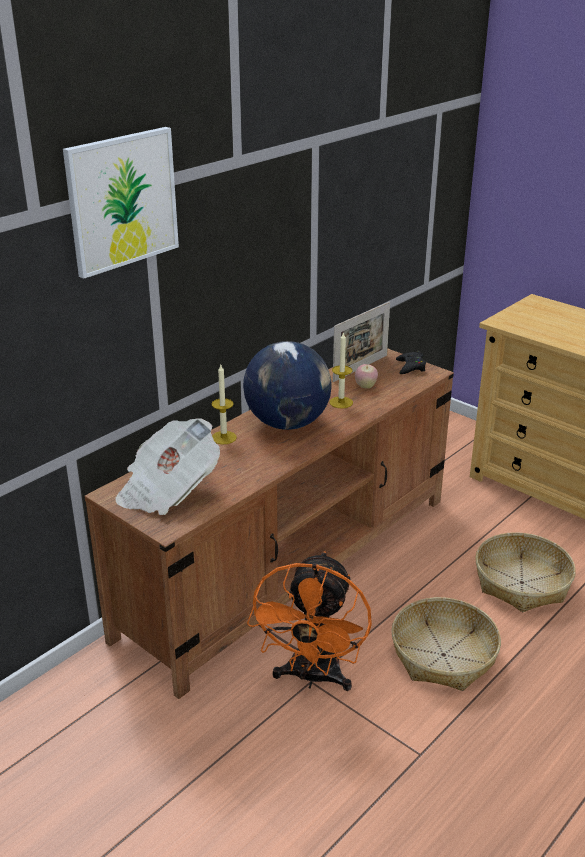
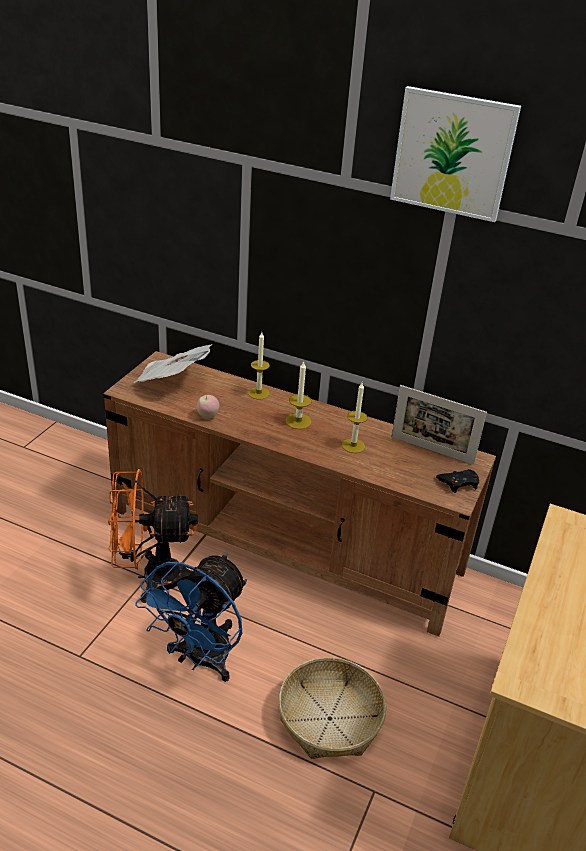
camera: 70 degrees right, 5 degrees up
(122, 201) = (219, 161): picture -> picture (452, 154)
(288, 423) = (298, 421): globe -> candle
(365, 386) = (394, 457): apple -> apple (208, 416)
(443, 654) = (200, 660): basket -> blue fan

